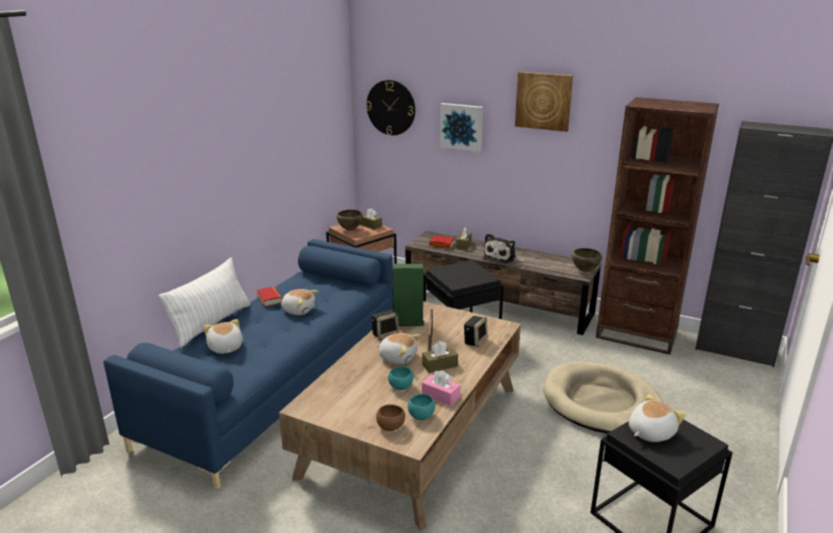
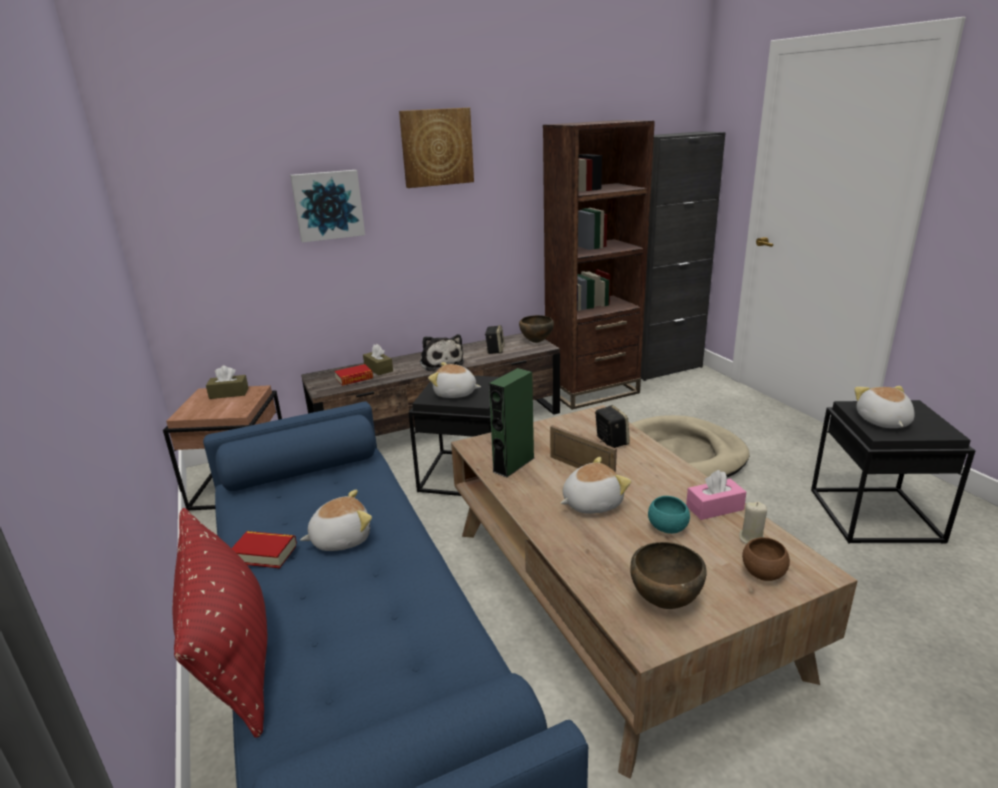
camera: 50 degrees left, 0 degrees up
(211, 323) = (233, 654): white pillow -> red pillow
(225, 348) = (346, 668): plush toy -> plush toy (455, 394)
(350, 230) = (209, 410): brown bowl -> brown bowl (664, 602)
(385, 334) = (521, 491): speaker -> speaker (495, 350)
(391, 107) = (197, 198): wall clock -> none
(421, 416) = (752, 539): turquoise bowl -> beige candle
(439, 365) = (642, 482): brown tissue box -> none

